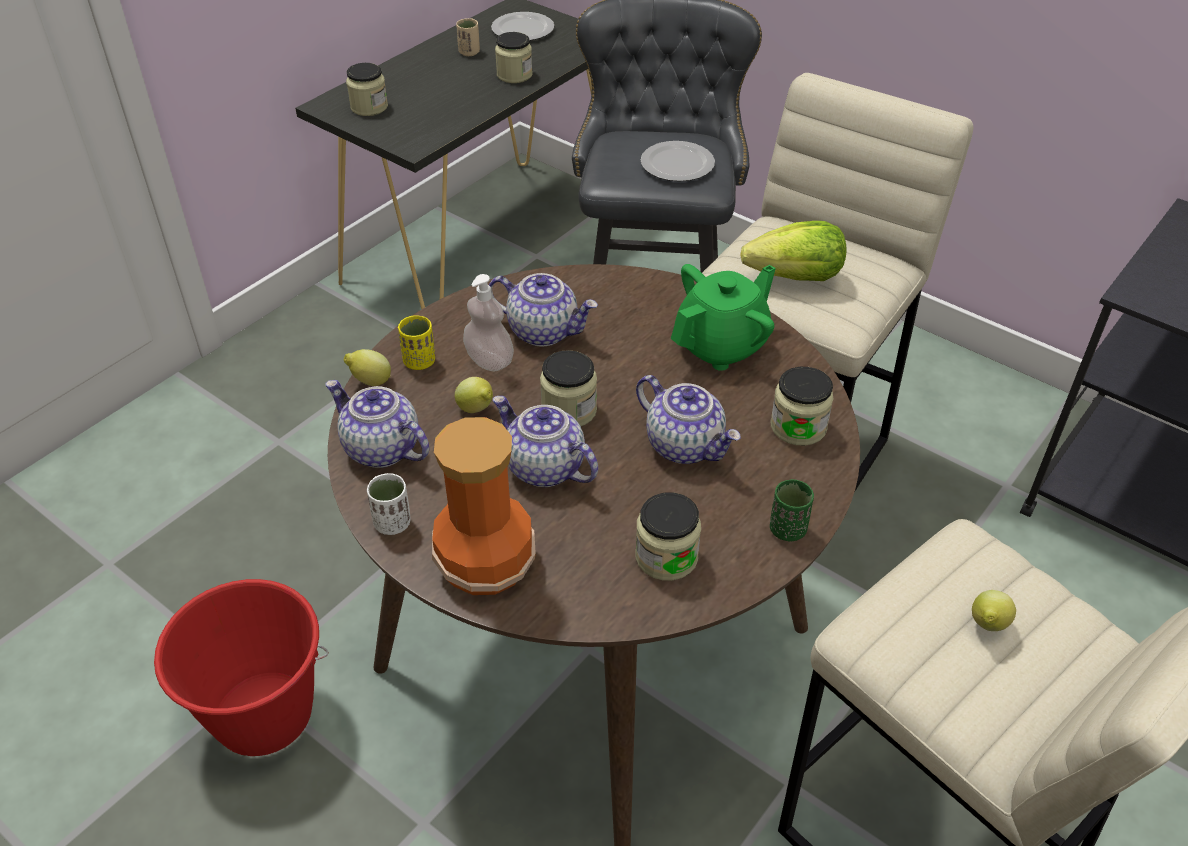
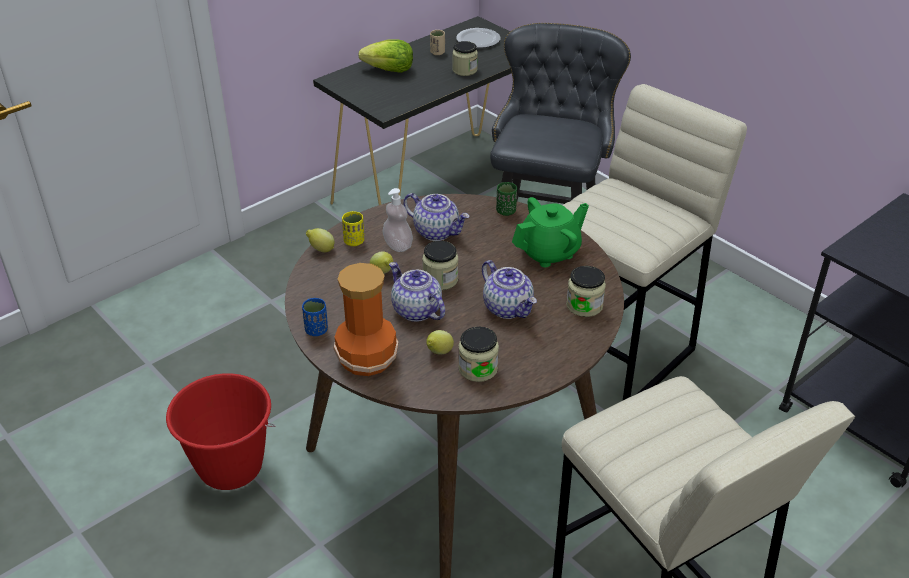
camera: 10 degrees right, 5 degrees down
(369, 107) = (362, 83): jar -> none
(380, 449) = (318, 288): teapot -> none
(392, 523) = (316, 330): white cup -> blue cup
(677, 165) = (561, 140): plate -> none
(787, 529) = (558, 363): green cup -> green cup (506, 211)
(796, 278) = (616, 218): lettuce -> lettuce (389, 71)
(987, 626) = (673, 435): lemon -> lemon (439, 353)

